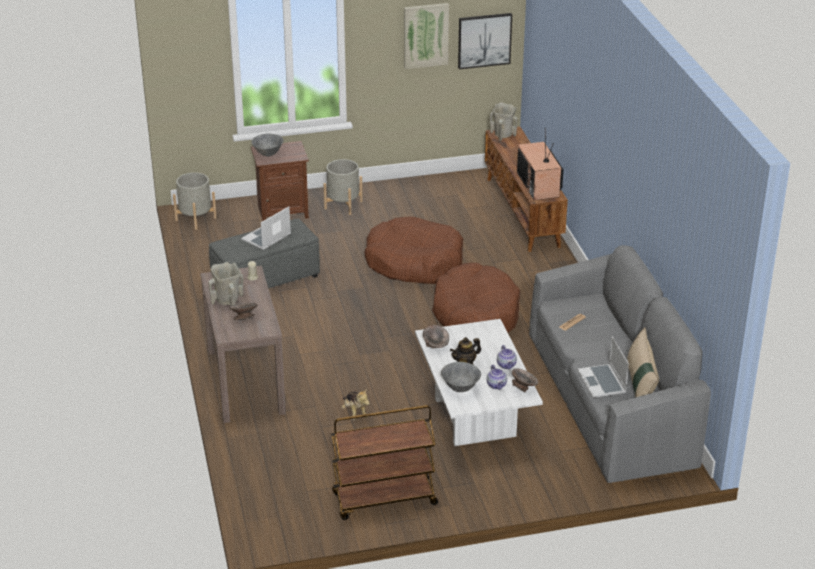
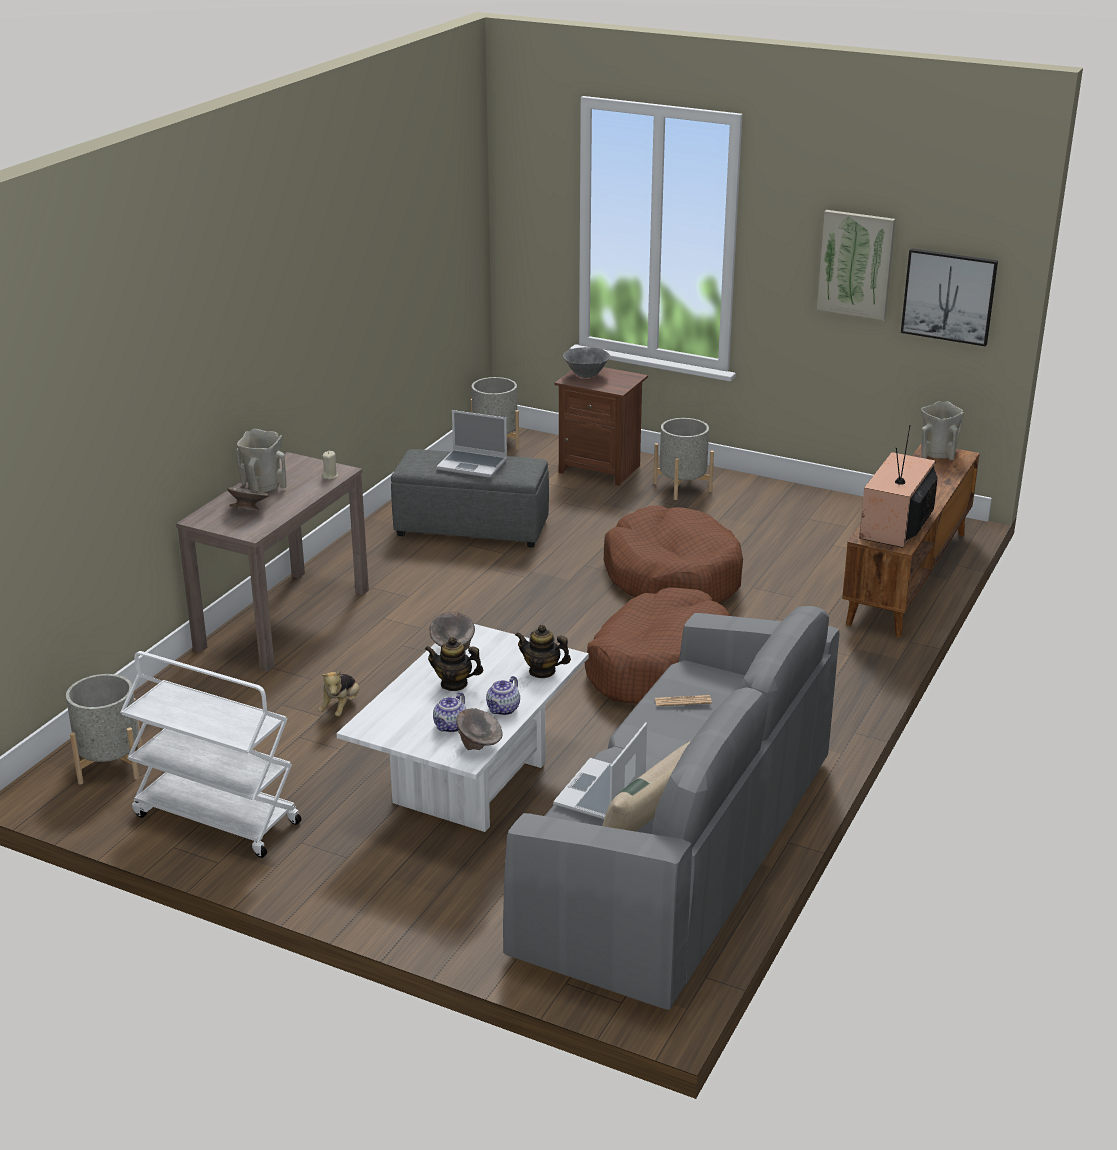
camera: 40 degrees right, 5 degrees down
(266, 238) = (473, 465): laptop -> laptop turned 150 degrees counterclockwise
(284, 504) = (110, 764): none -> grey planter
(384, 500) = (215, 819): brown cart -> white cart
(460, 388) = (401, 708): grey bowl -> none
(494, 338) = (542, 671): none -> teapot

